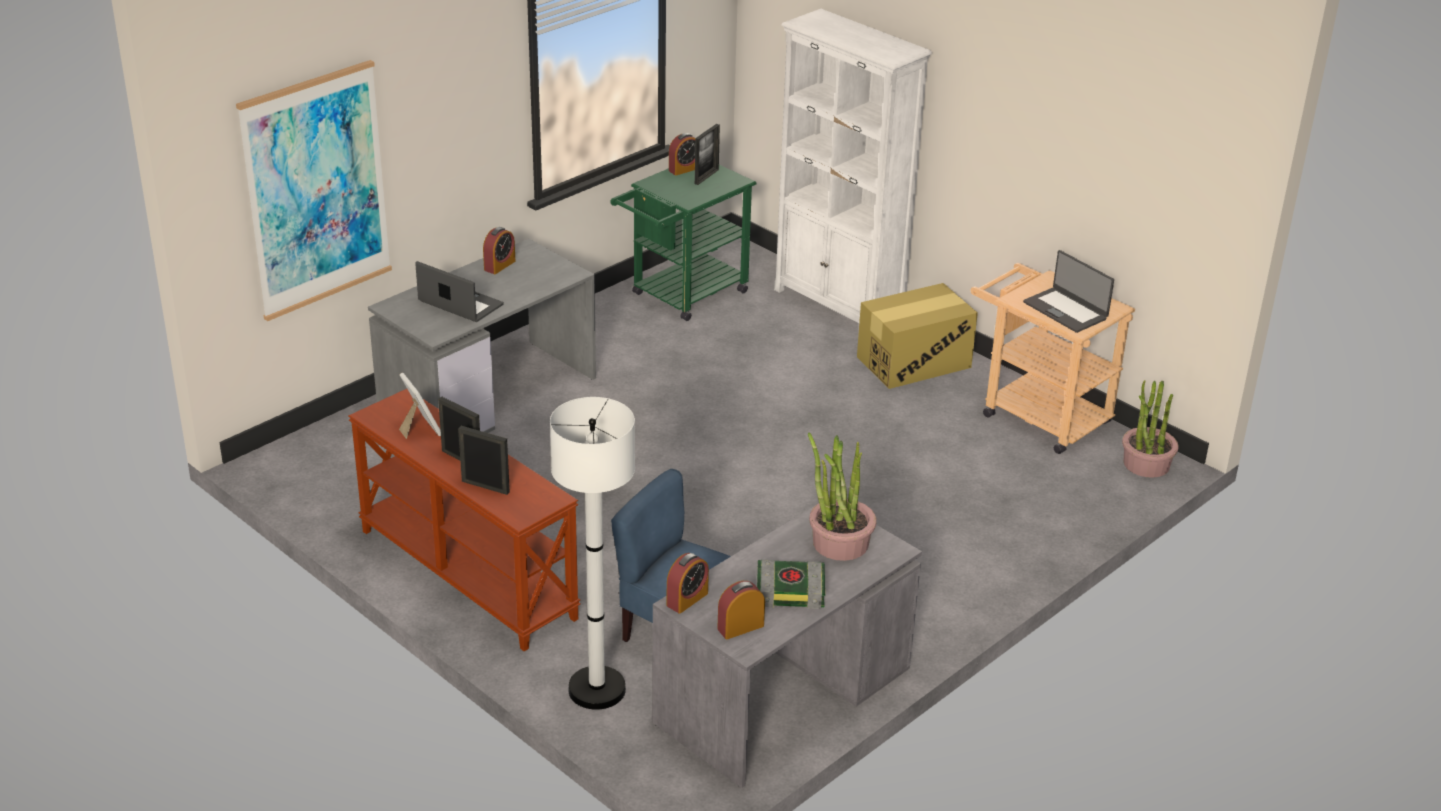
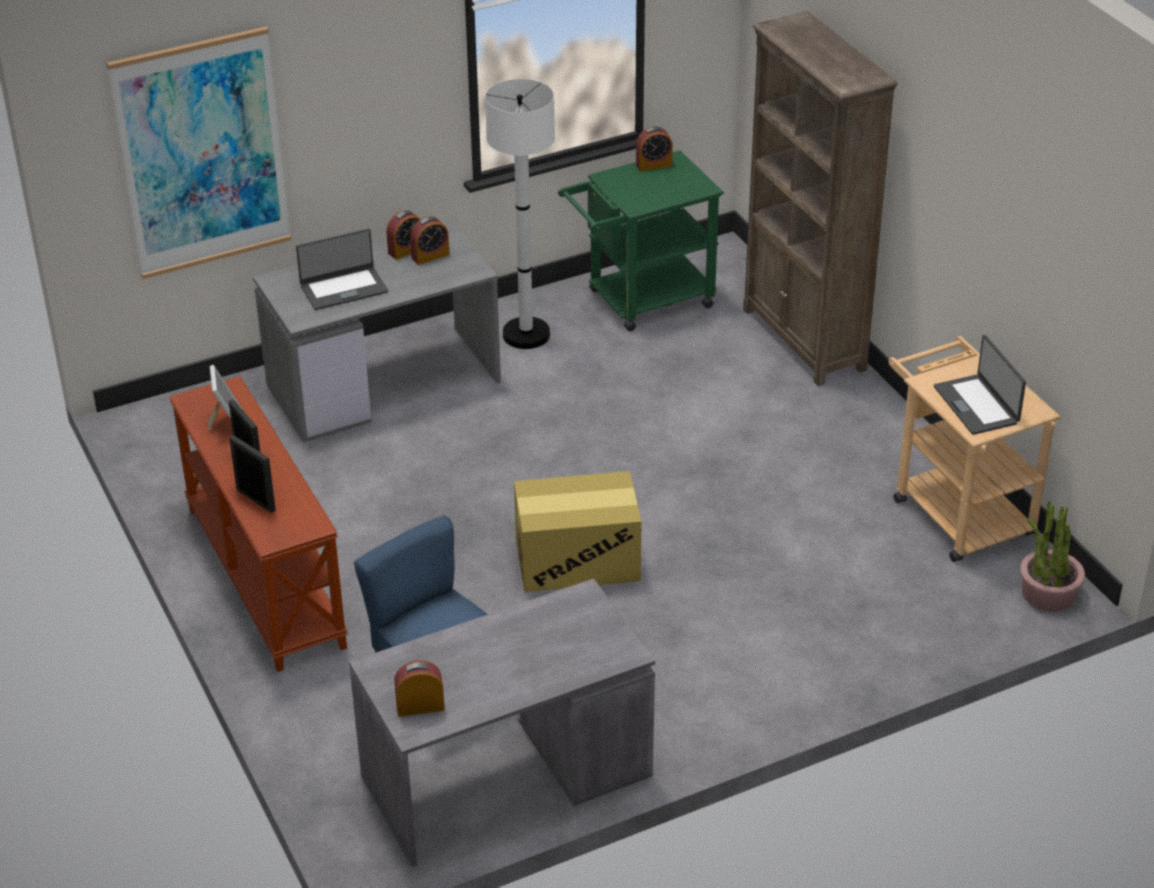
camera: 20 degrees right, 5 degrees up
(460, 304) = (343, 288): laptop -> laptop turned 105 degrees clockwise
(597, 690) = (326, 728): white floor lamp -> white floor lamp (526, 335)
(687, 599) = (385, 664): alarm clock -> alarm clock (430, 256)
(706, 176) = (672, 177): picture frame -> none
(791, 590) = (494, 676): book -> none
(839, 305) = (804, 340): white bookcase -> brown bookcase
(840, 543) = (574, 633): potted plant -> none
(914, 362) = (851, 422): cardboard box -> cardboard box (578, 560)

